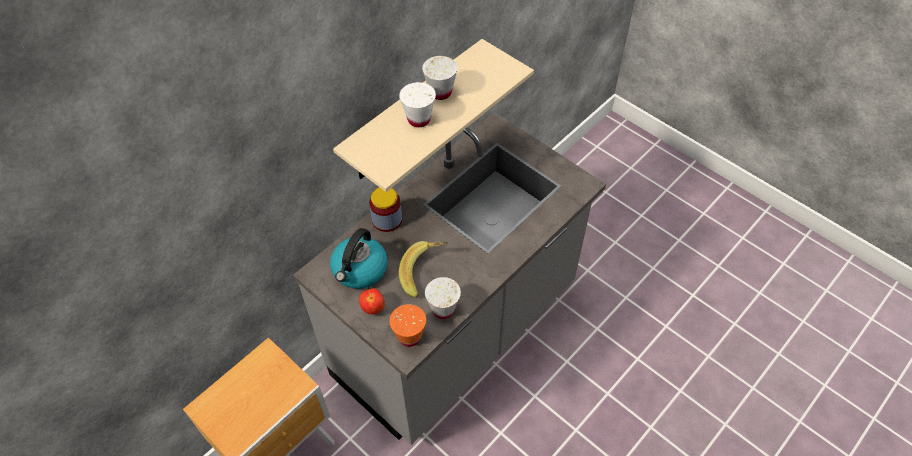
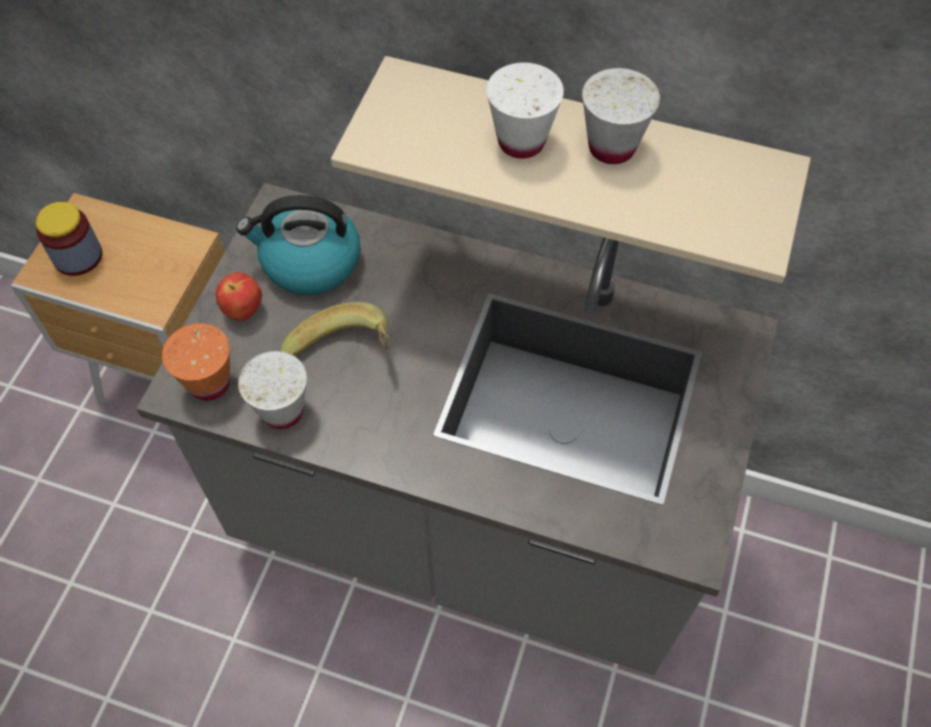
camera: 65 degrees right, 5 degrees up
(387, 220) = (428, 256): jar -> jar (78, 256)

